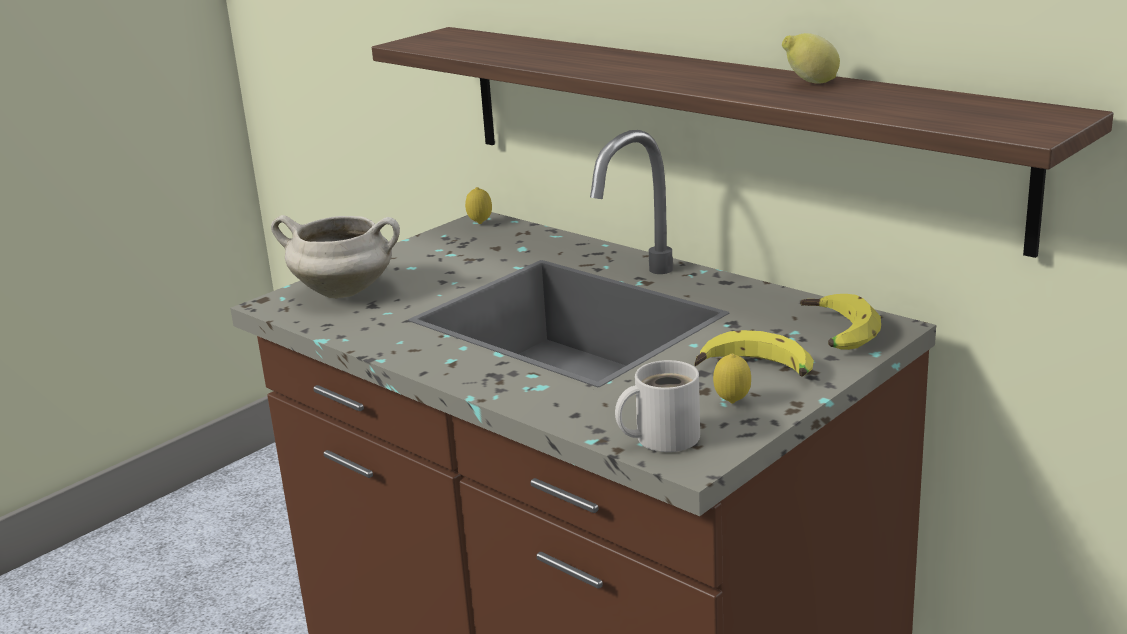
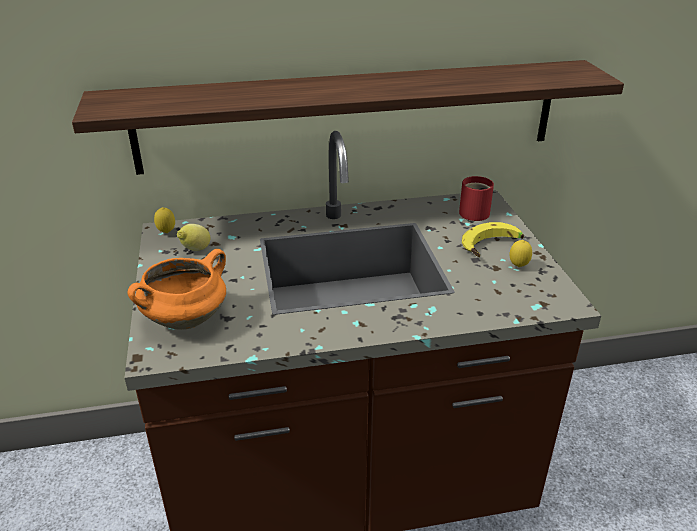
camera: 55 degrees left, 10 degrees up
(346, 291) = (186, 319): white cooking pot -> orange cooking pot
(661, 437) = (534, 300): white mug -> none
(810, 83) = (440, 76): lemon -> lemon (195, 250)
(834, 333) = (476, 212): banana -> red mug

